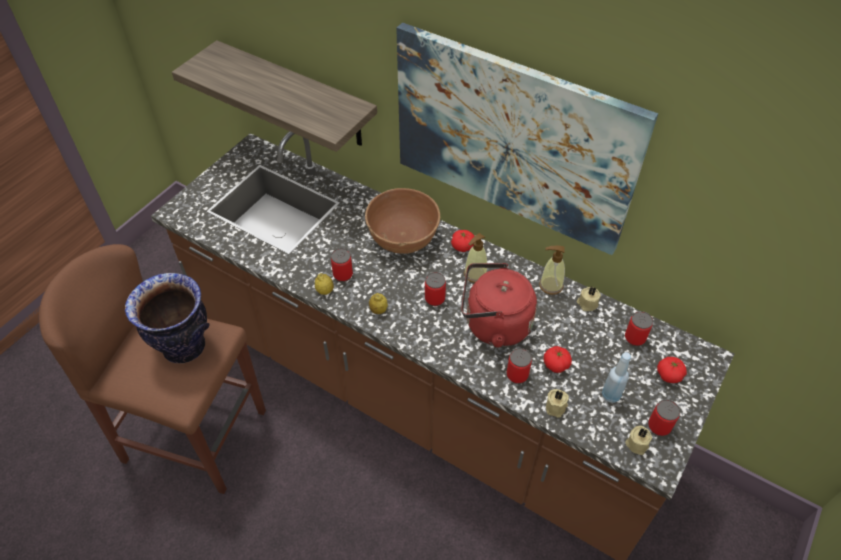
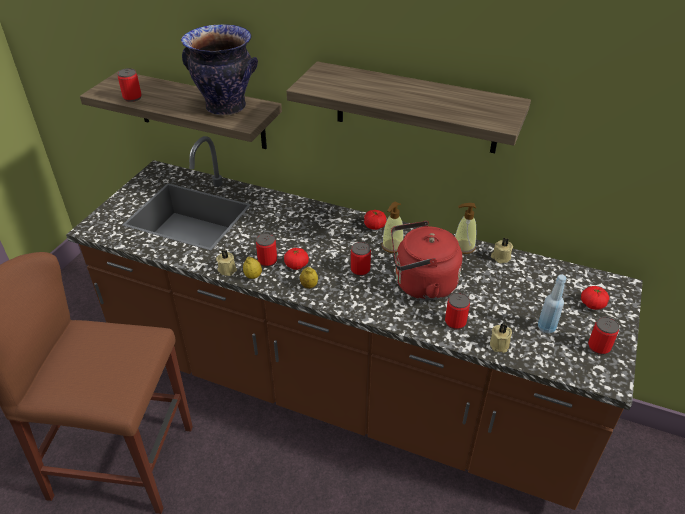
camera: 10 degrees left, 10 degrees down
(185, 346) = (115, 351): vase -> vase (226, 107)
(403, 238) = (317, 225): brown bowl -> none
(512, 139) = (416, 108): picture -> shelf
(556, 364) = (488, 309): tomato -> tomato (296, 265)
(635, 338) = (552, 279): can -> can (132, 98)
(637, 443) = (584, 364): beige candle -> beige candle (227, 269)

